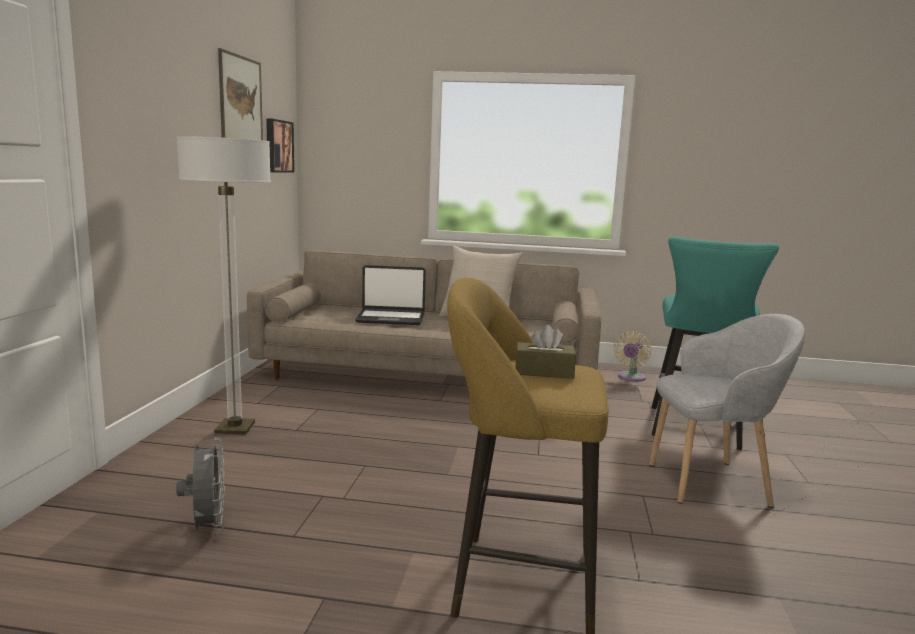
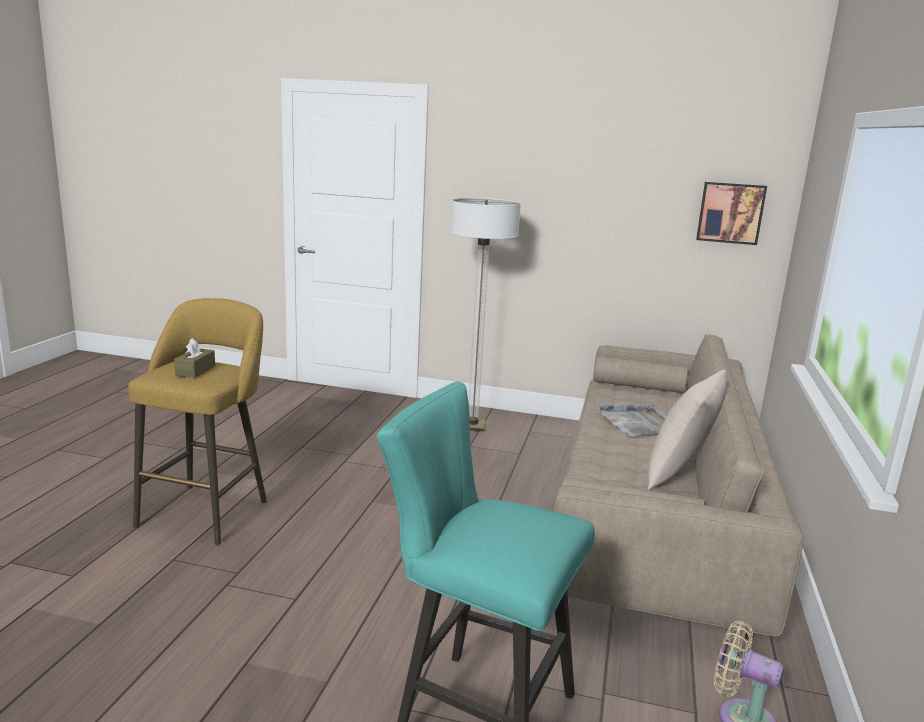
camera: 95 degrees right, 5 degrees up
(208, 527) = (322, 426): grey fan -> none
(241, 100) = (647, 164): picture -> none
(391, 318) = (638, 423): laptop -> grey tray
(711, 483) = (303, 662): grey armchair -> none

